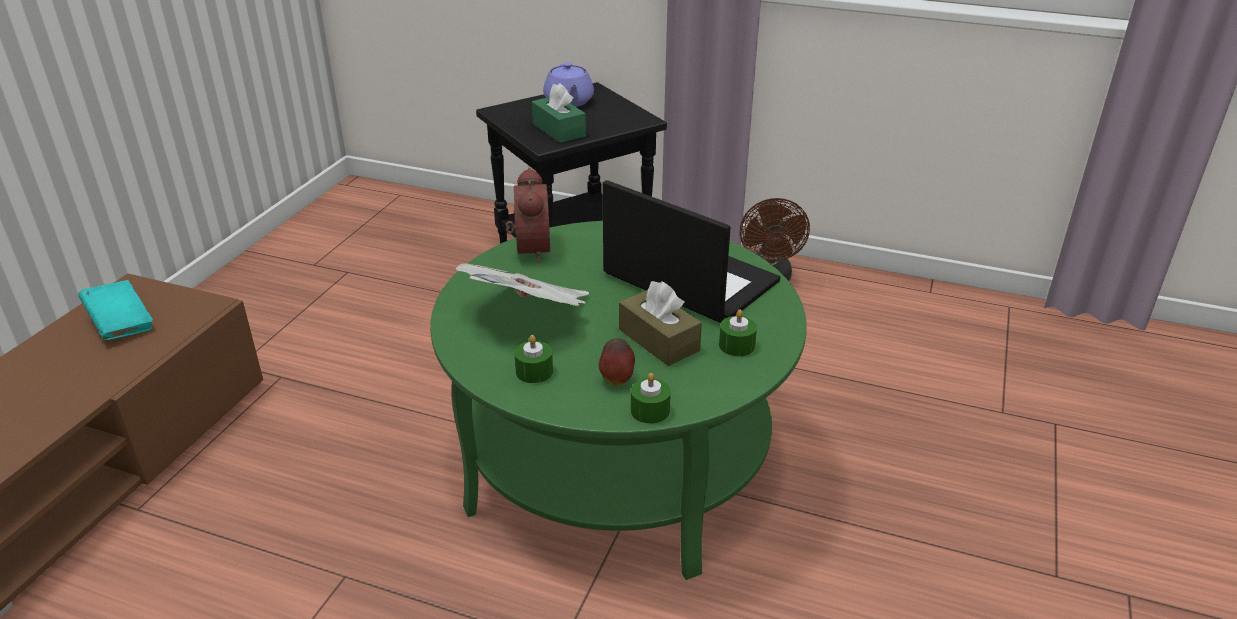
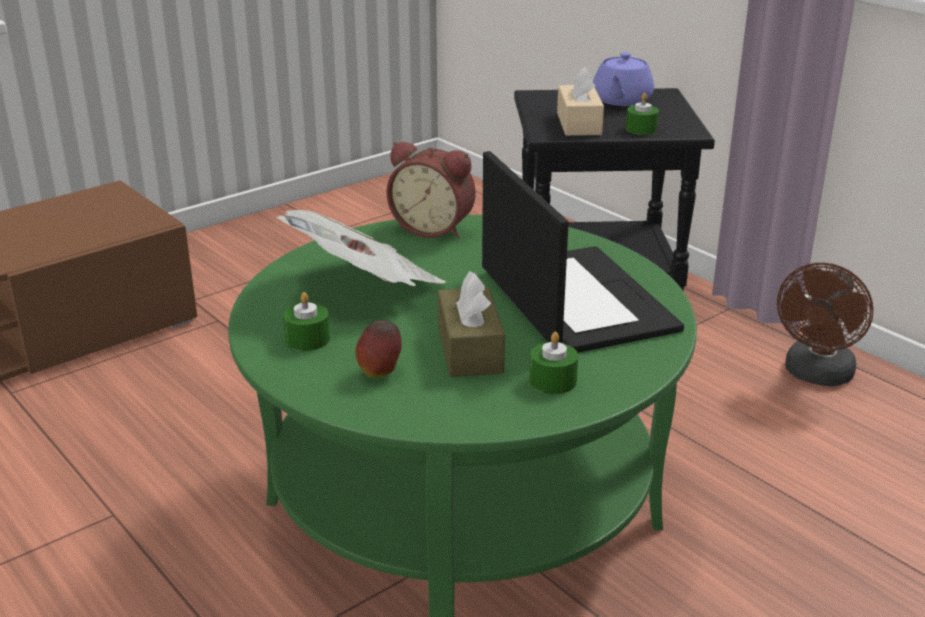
camera: 30 degrees right, 5 degrees down
(121, 325) = (73, 219): turquoise book -> none
(529, 248) = (433, 228): alarm clock -> alarm clock turned 90 degrees clockwise
(559, 130) = (579, 124): green tissue box -> beige tissue box
(650, 410) = (380, 413): green candle -> green candle (641, 129)

